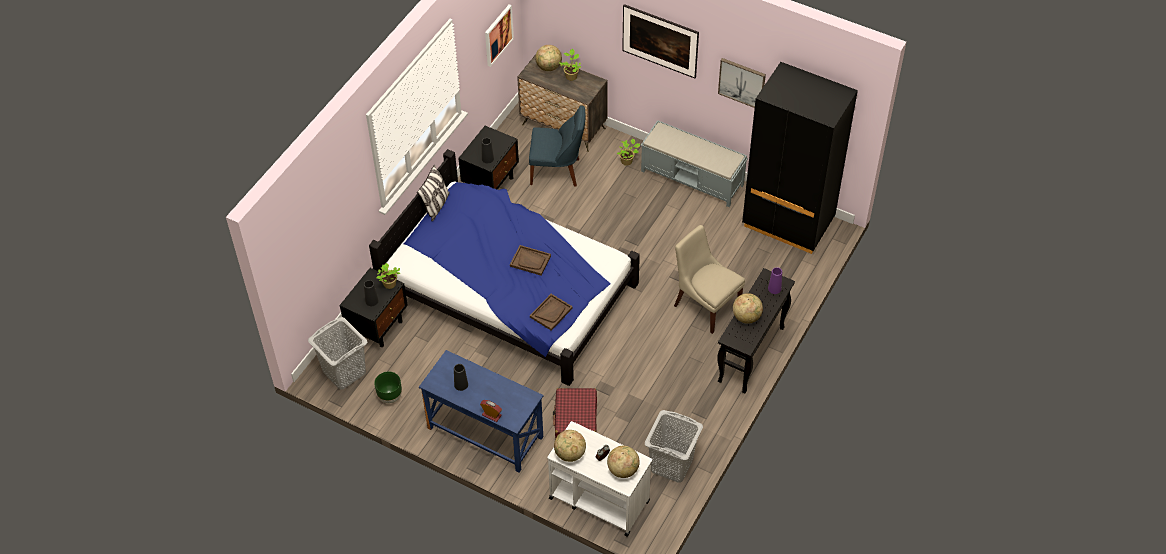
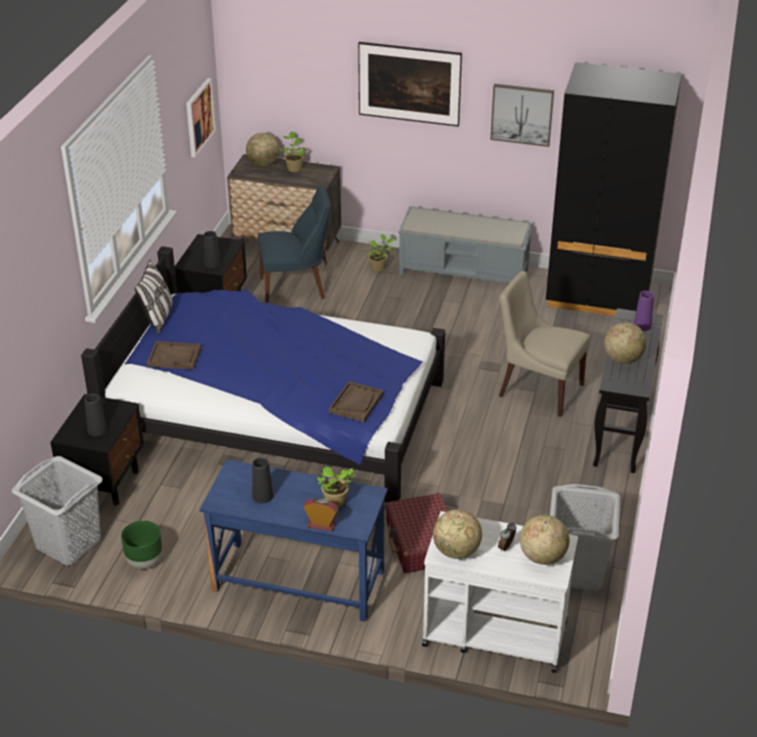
camera: 15 degrees left, 15 degrees down
(389, 285) = (118, 408): potted plant -> potted plant (335, 502)
(530, 261) = (307, 353): brown tray -> brown tray (174, 357)

